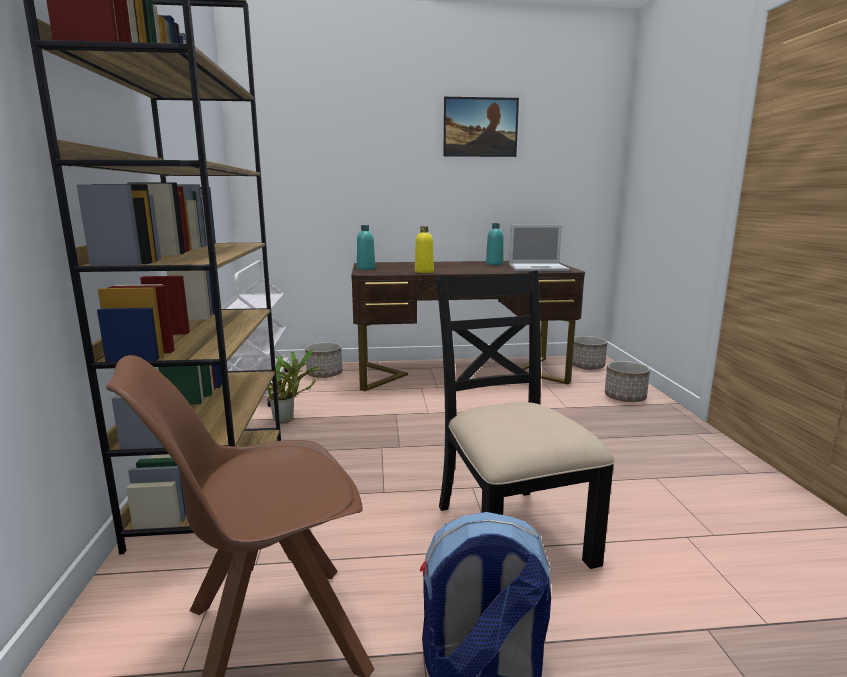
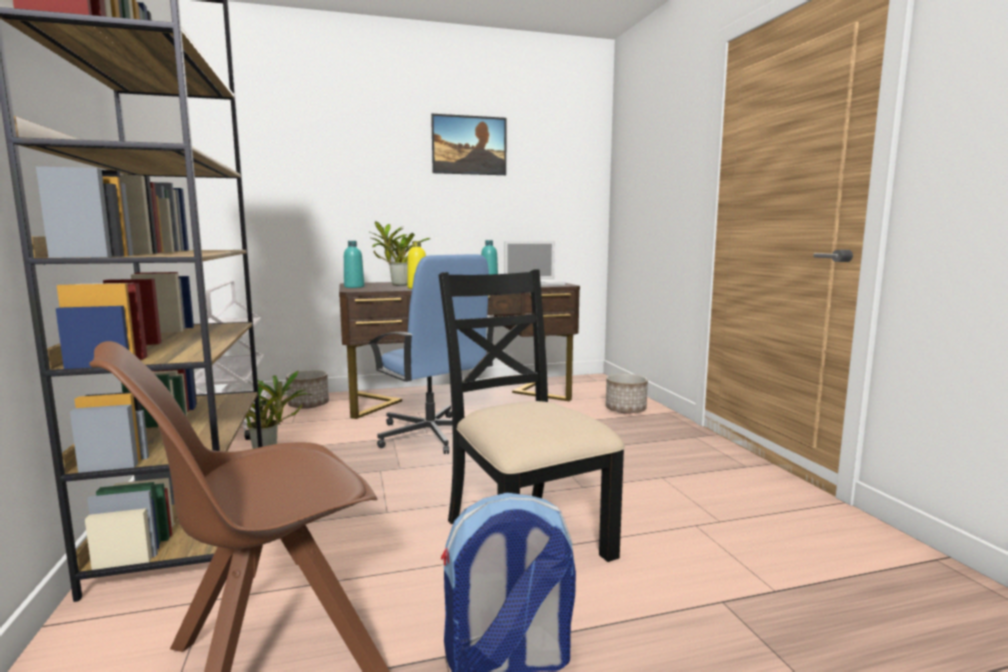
camera: 10 degrees left, 5 degrees down
(406, 267) = (398, 285): none -> potted plant
(431, 413) = (431, 435): none -> blue office chair
(587, 366) = (586, 384): planter -> none

